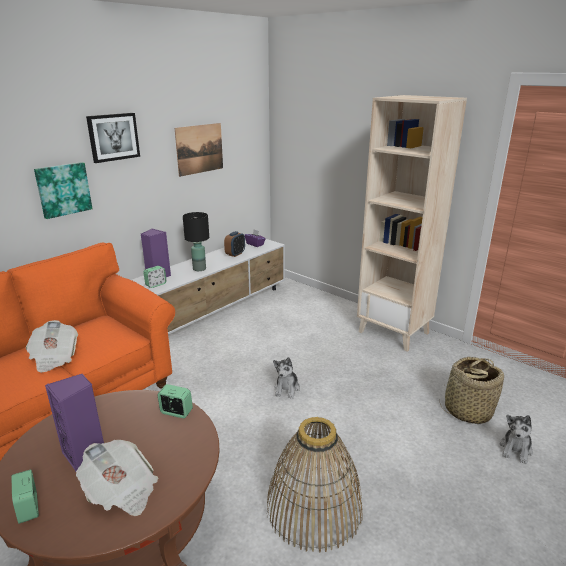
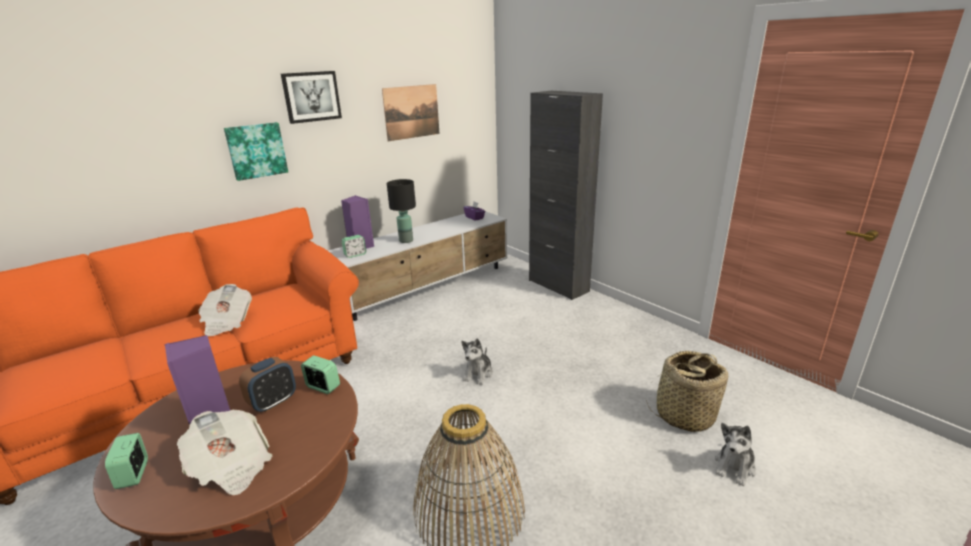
camera: 10 degrees right, 0 degrees up
(235, 254) = (449, 227): alarm clock -> alarm clock (273, 402)
(334, 304) = (558, 286): none -> black cabinet
(394, 332) = (618, 320): beige bookcase -> none

